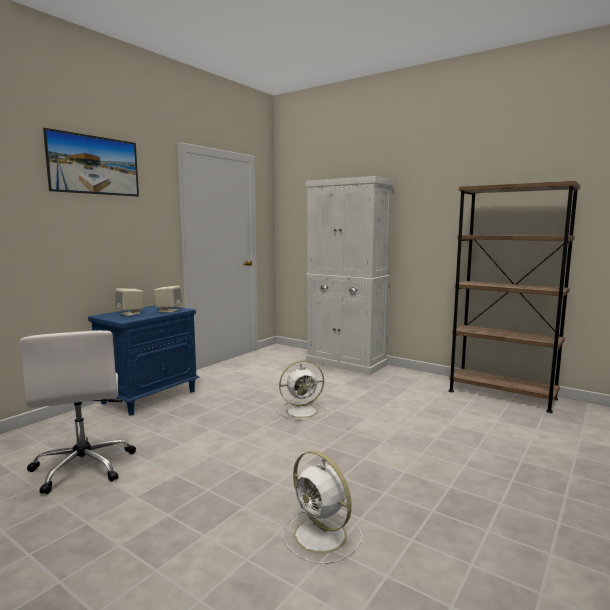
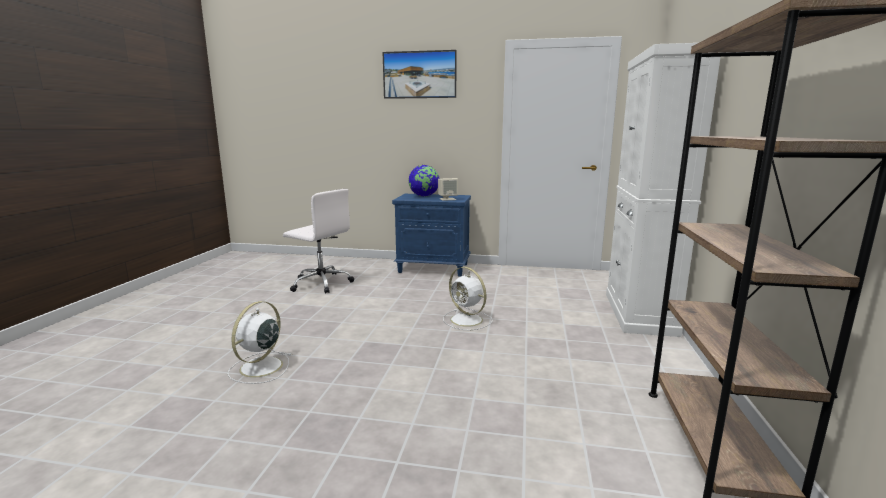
camera: 65 degrees right, 5 degrees up
(83, 467) = (321, 283): white office chair -> white office chair turned 105 degrees counterclockwise
(130, 313) = (424, 196): beige speaker -> globe

